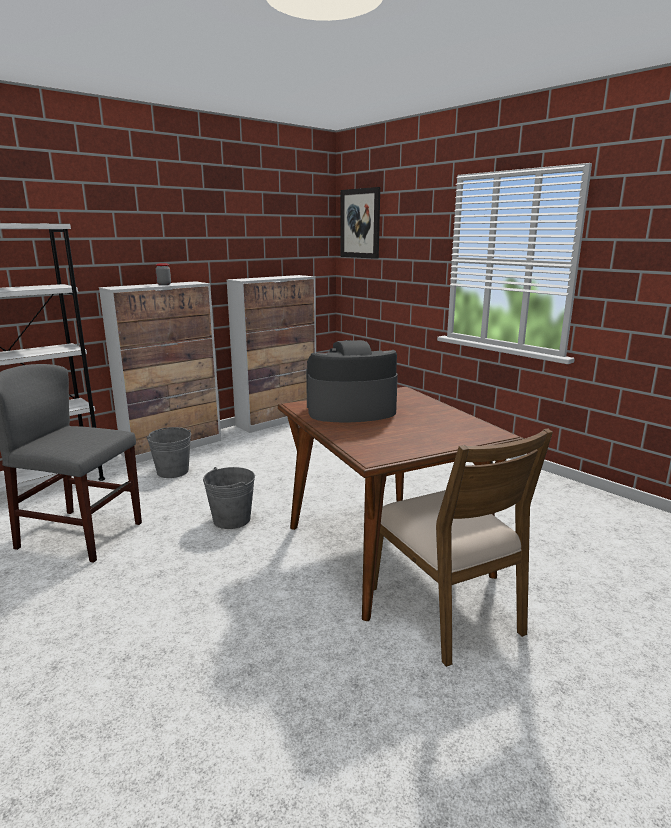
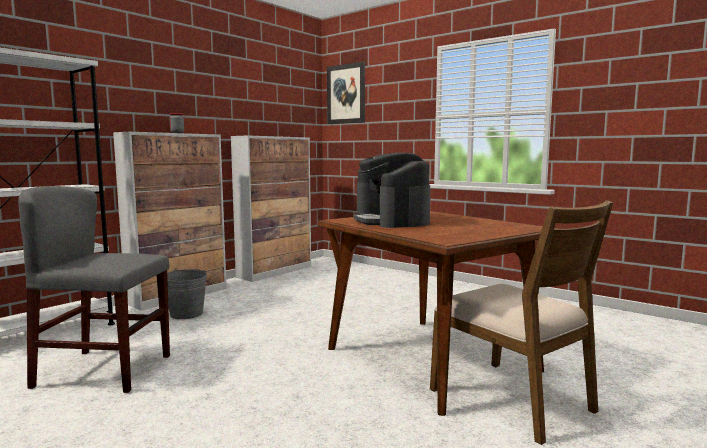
camera: 10 degrees left, 10 degrees down
(231, 519) = (265, 347): grey bucket -> none
(350, 410) = (391, 221): coffee machine -> coffee machine turned 90 degrees counterclockwise

